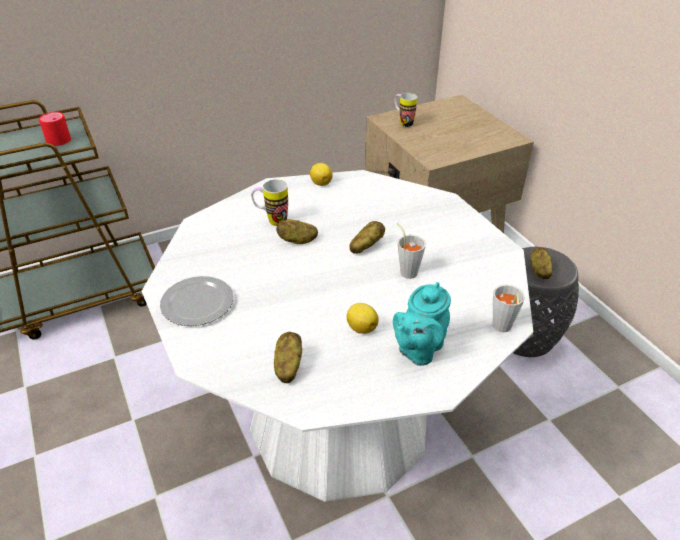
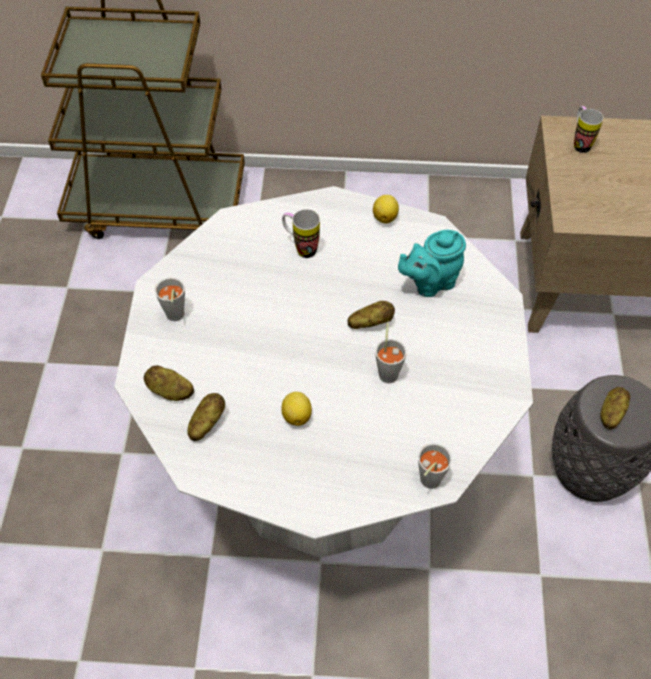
camera: 30 degrees right, 15 degrees up
(58, 137) = (161, 47): red mug -> none
(198, 302) = (175, 317): plate -> grey cup
(297, 241) = (308, 285): potato -> potato (170, 391)
(418, 350) = (330, 465): turquoise teapot -> turquoise teapot (430, 282)

